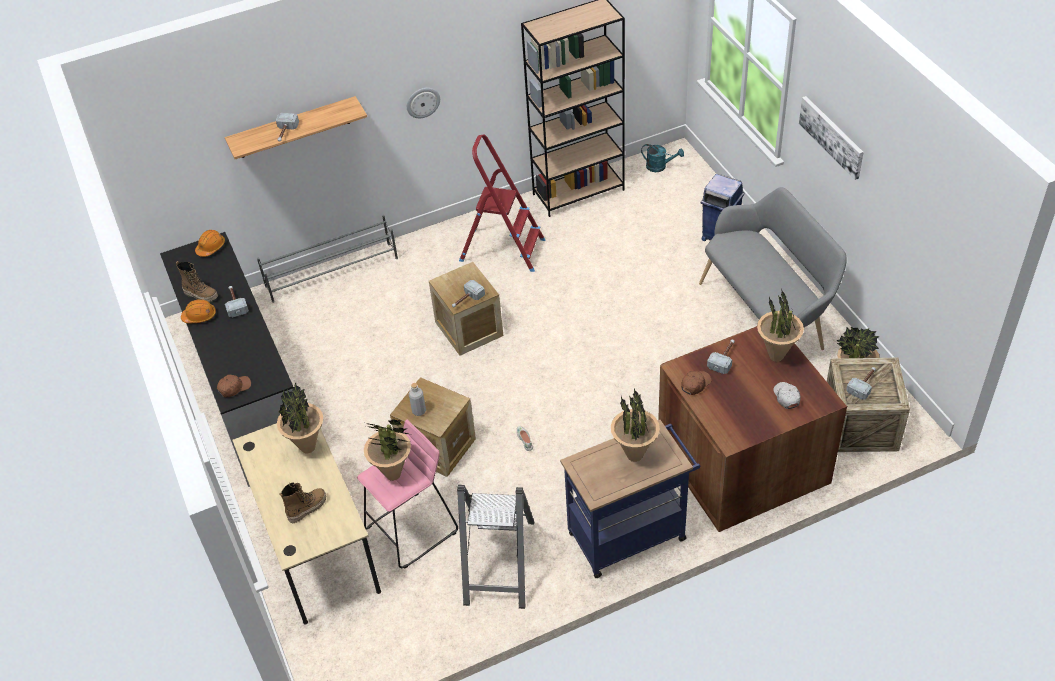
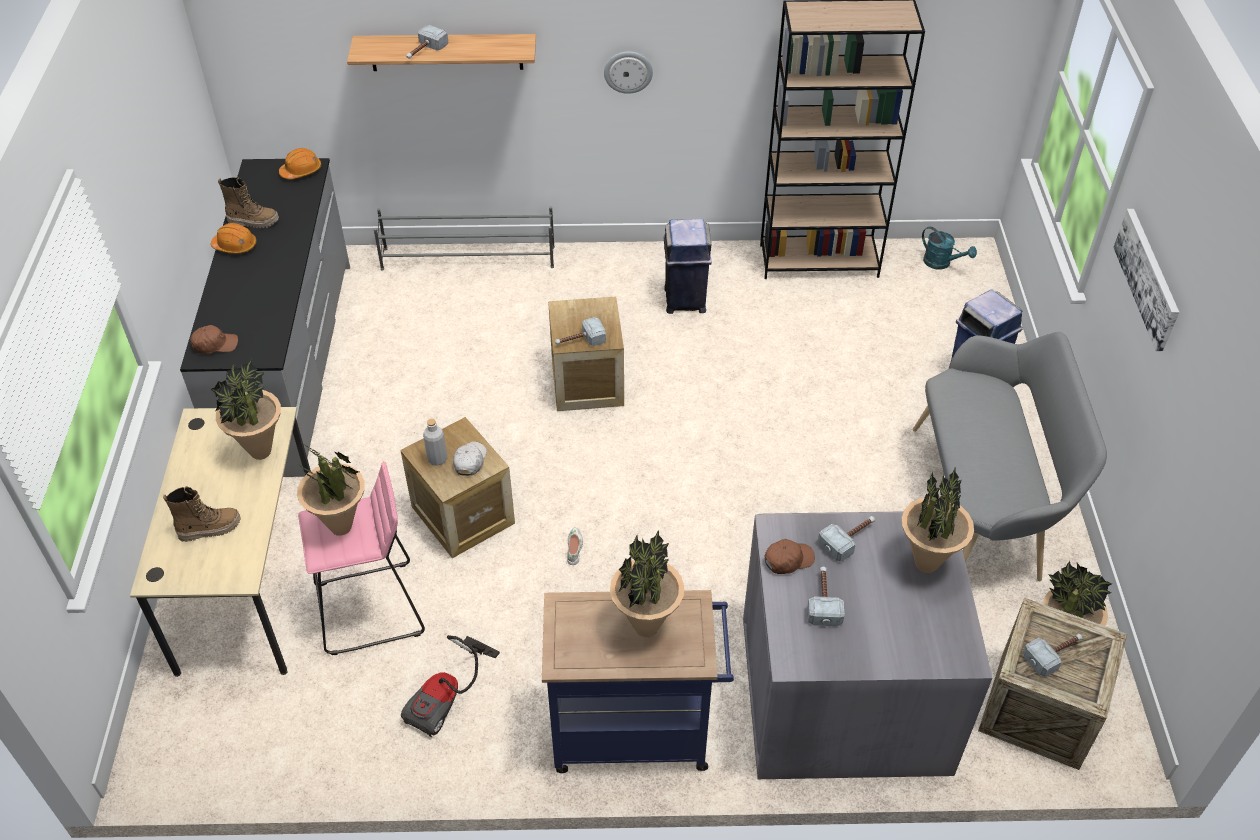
camera: 20 degrees right, 0 degrees up
(201, 295) = (253, 221): boot -> boot turned 45 degrees counterclockwise
(235, 303) = (284, 245): hammer -> hammer (823, 600)
(499, 563) = (449, 698): grey step ladder -> vacuum cleaner
(503, 250) = (684, 301): red step ladder -> blue trash can
(741, 461) = (843, 691): brown dresser -> grey dresser
(786, 397) = (908, 629): white cap -> white cap (470, 461)

